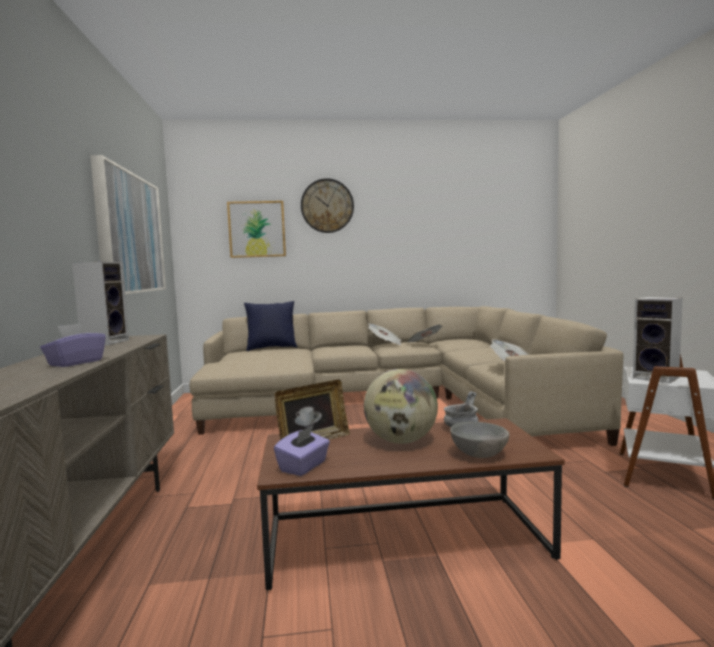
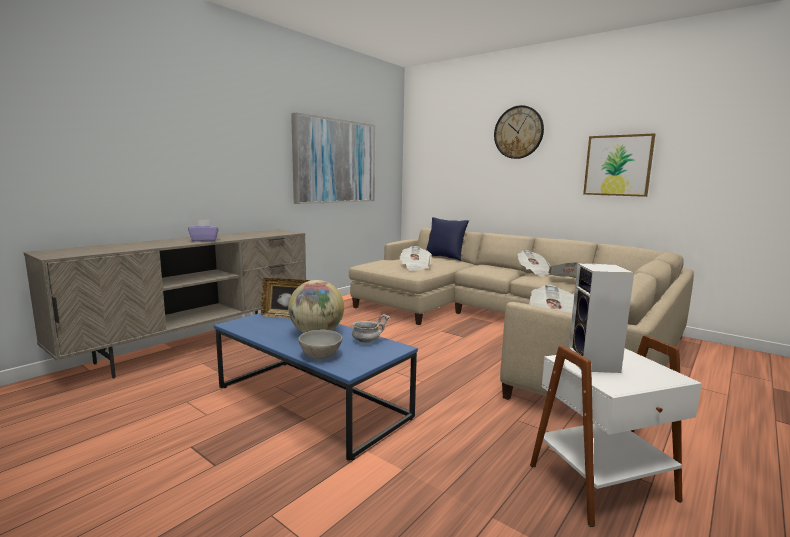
camera: 45 degrees right, 5 degrees up
(105, 342) = (264, 232): speaker -> none
(257, 229) = (459, 155): picture -> picture (618, 165)
(276, 361) = (415, 267): none -> newspaper
(304, 466) = (246, 325): purple tissue box -> none
(403, 539) = (311, 403): brown coffee table -> blue coffee table

